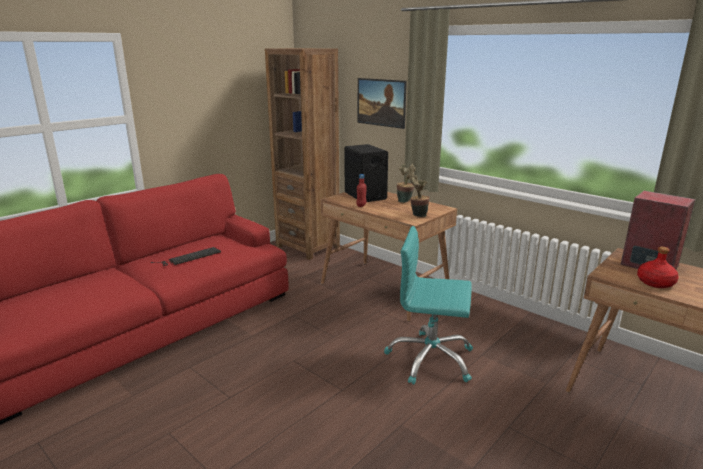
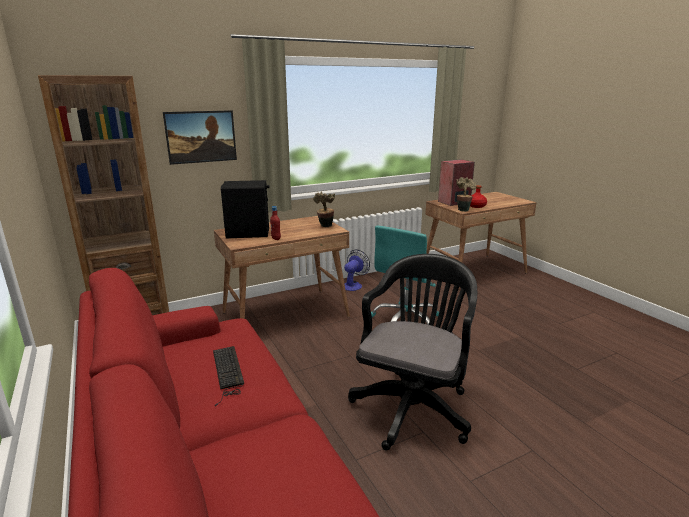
camera: 70 degrees left, 0 degrees up
(267, 386) = (413, 405): none -> black office chair
(405, 201) = (282, 224): potted plant -> potted plant (463, 210)
(488, 310) = (354, 285): none -> fan

